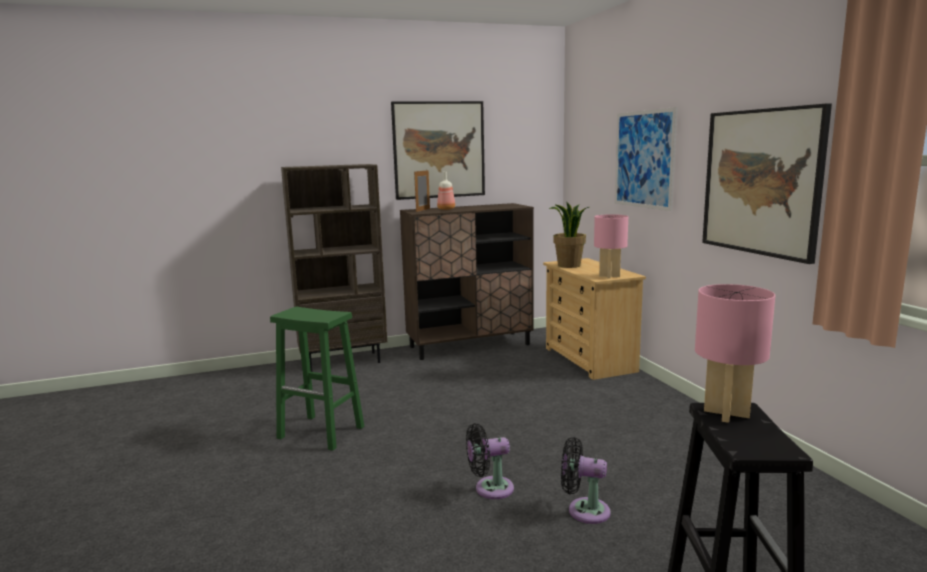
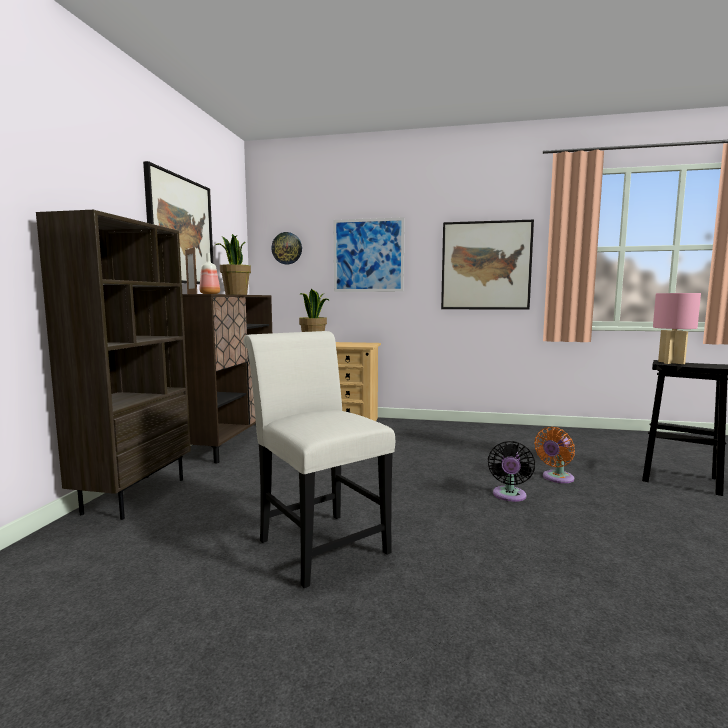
camera: 60 degrees left, 5 degrees down
(322, 432) = (318, 542): green stool -> white chair
(498, 206) = (235, 294): none -> potted plant
(584, 510) = (556, 478): black fan -> orange fan
(585, 148) = (287, 248): none -> wall clock
(609, 276) = (366, 344): pink table lamp -> none

